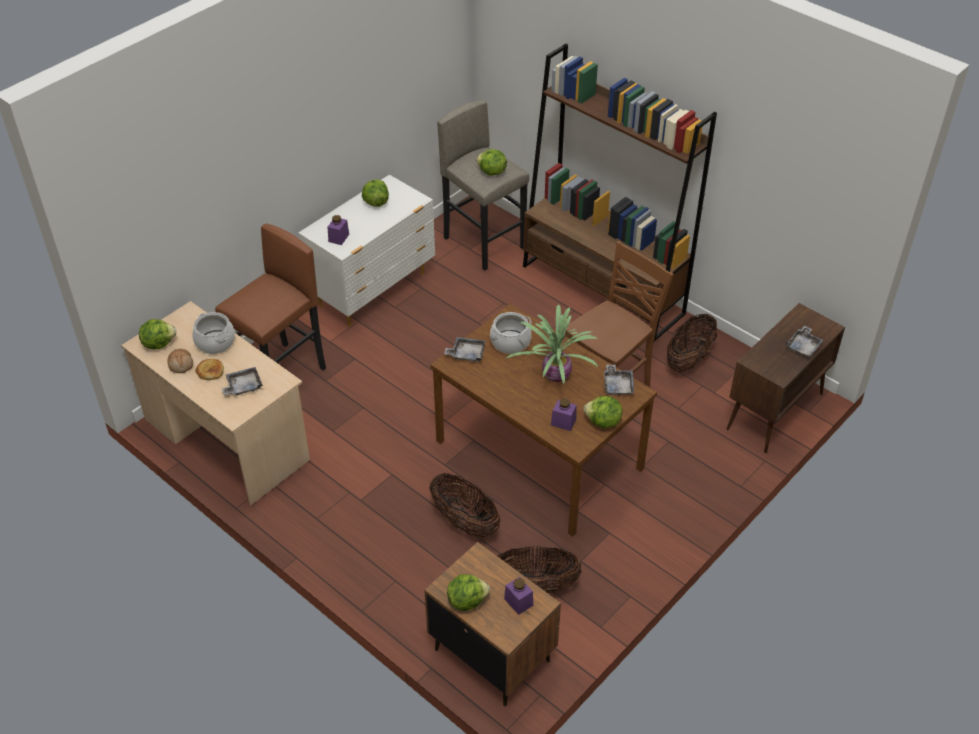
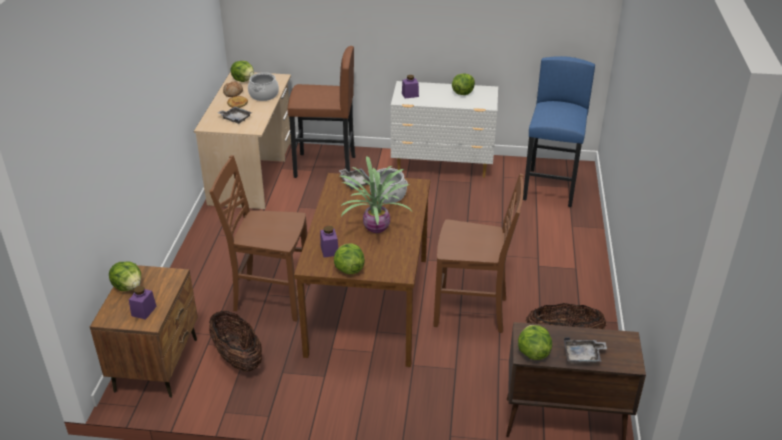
camera: 55 degrees right, 10 degrees down
(465, 521) = (270, 297): basket -> brown chair
(484, 242) = (551, 188): grey stool -> blue stool
(491, 172) = (556, 117): lettuce -> lettuce (532, 353)
(602, 290) = (579, 262): brown bookcase -> none
(618, 385) = (398, 261): grey tray -> none

